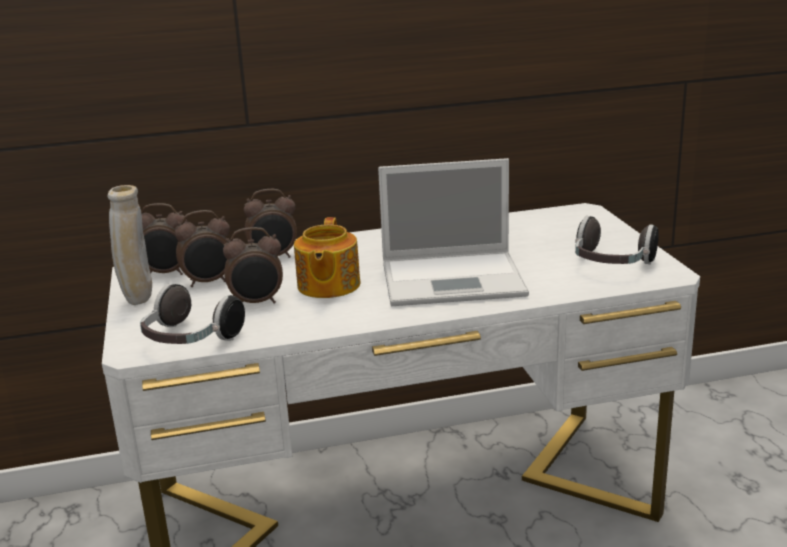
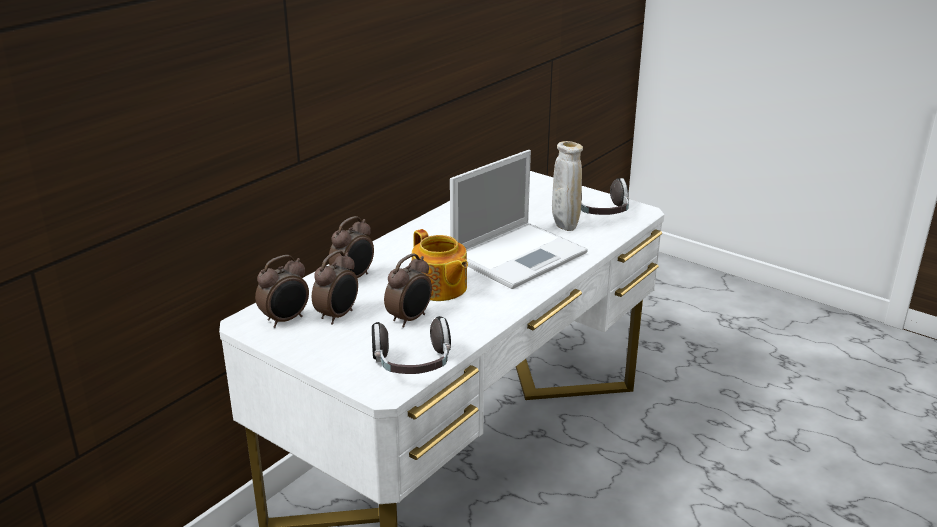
camera: 40 degrees left, 5 degrees up
(138, 300) = (305, 350): beige vase -> beige vase (564, 228)

